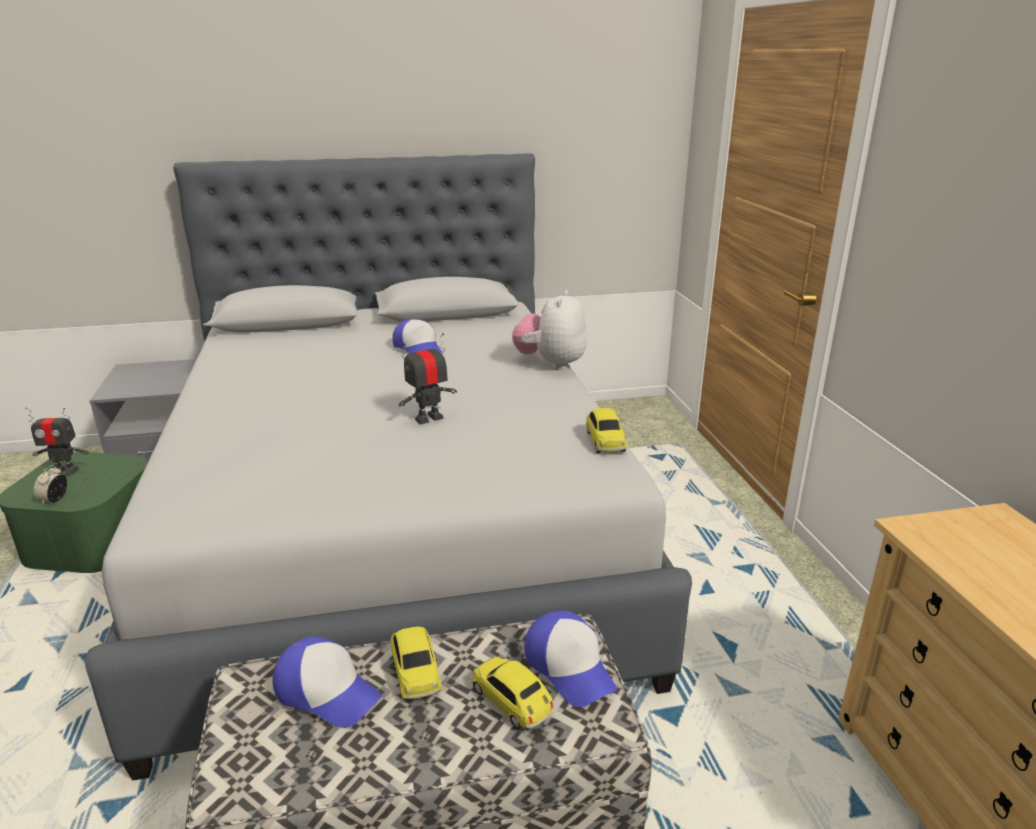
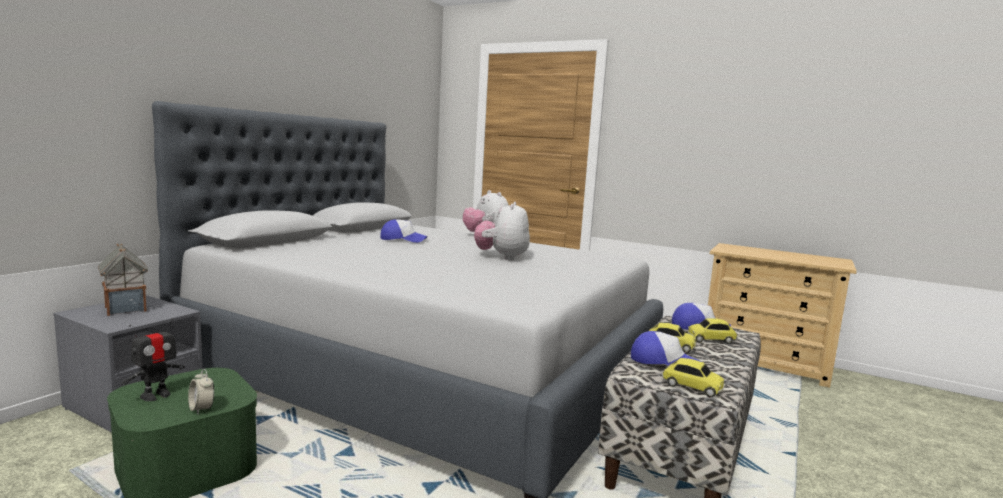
camera: 50 degrees left, 15 degrees down
(153, 373) = (125, 309): none -> toy house
(327, 691) = (663, 362): cap -> cap turned 45 degrees clockwise
(428, 418) = (502, 257): toy robot -> plush toy
(604, 441) = (588, 251): toy car -> toy car (691, 387)

